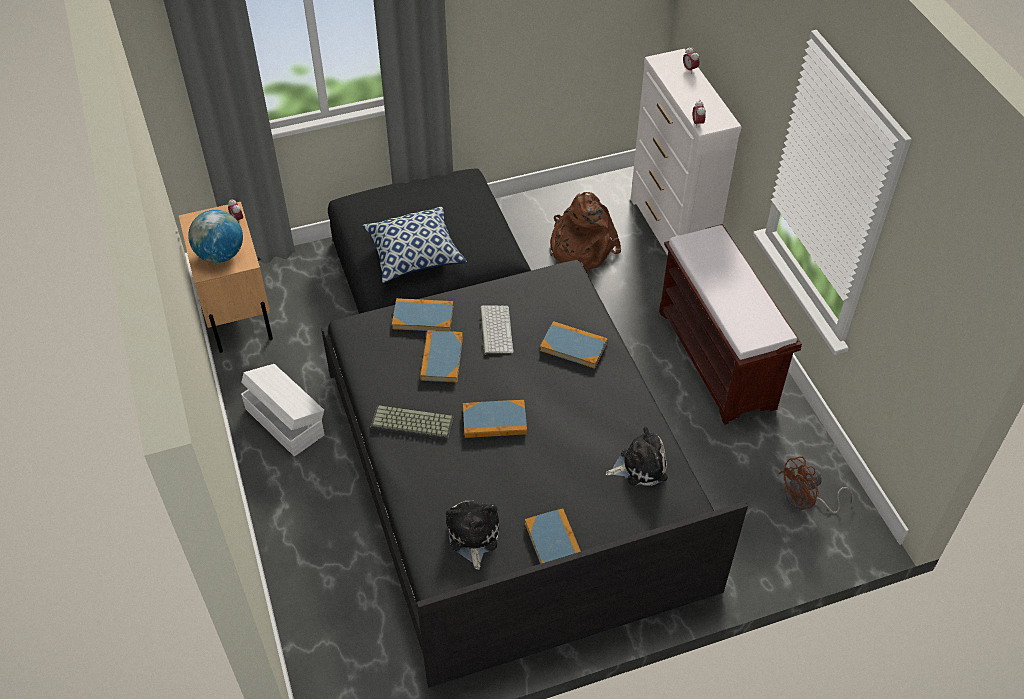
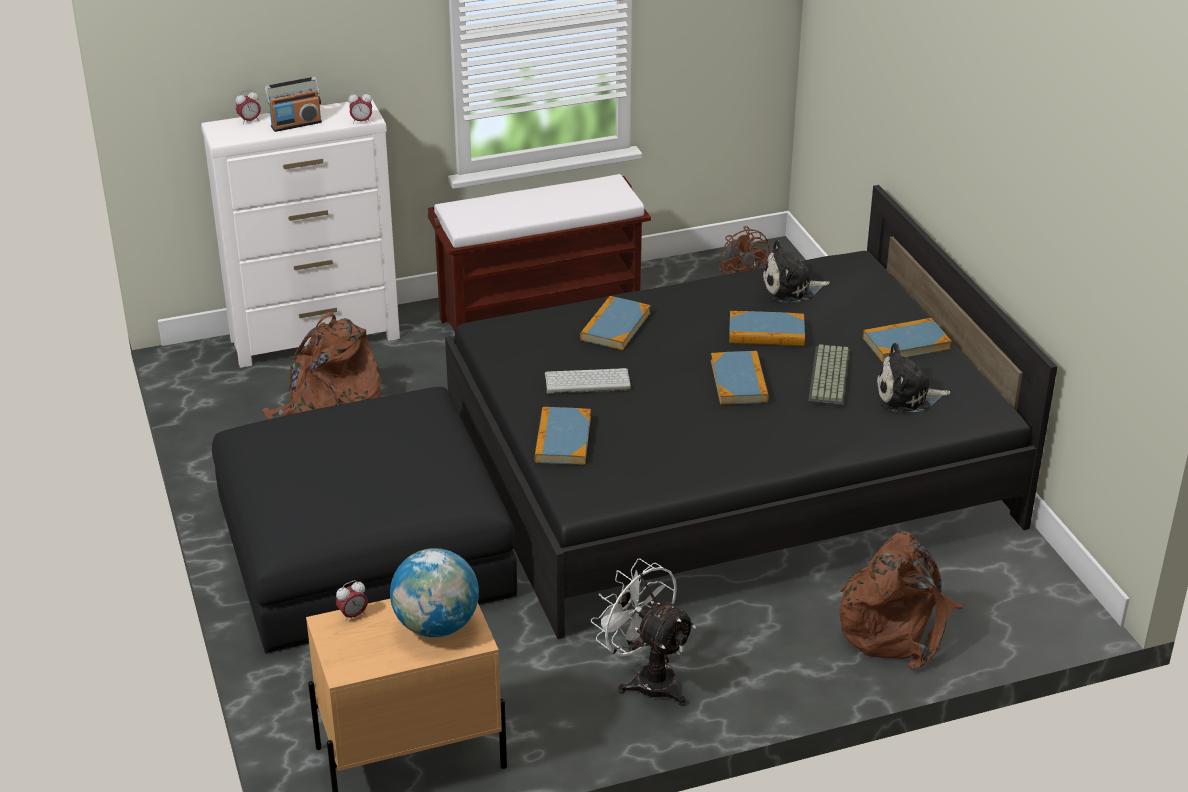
camera: 90 degrees left, 15 degrees down
(285, 420) = (646, 678): white storage box -> white fan
(317, 572) = (896, 627): none -> brown backpack
(411, 424) = (748, 444): keyboard -> keyboard (831, 377)
(414, 255) = (422, 465): pillow -> none
(441, 358) = (637, 423): book -> book (766, 332)
(640, 466) = (791, 288): plush toy -> plush toy turned 90 degrees counterclockwise
(687, 91) = (296, 124): none -> radio

